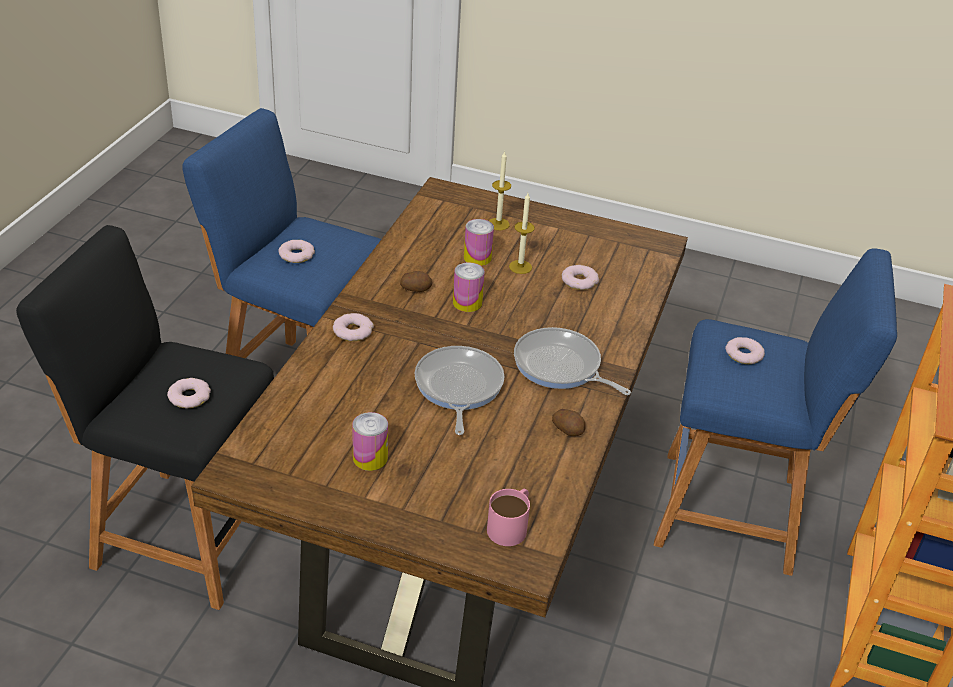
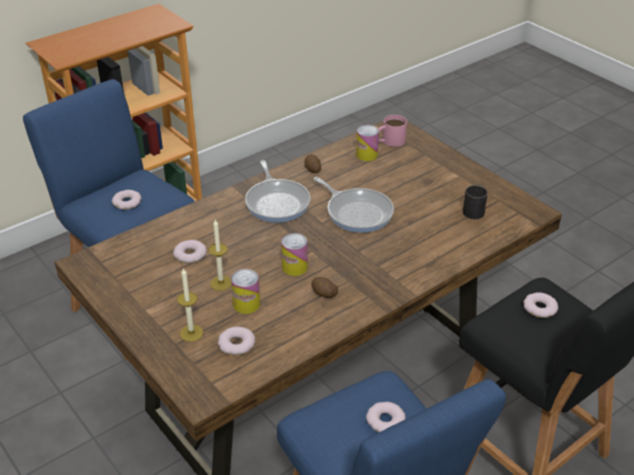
camera: 145 degrees left, 0 degrees up
(314, 445) = (474, 210): none -> black mug
(353, 331) = (400, 275): donut -> donut (236, 344)
(370, 458) = (444, 193): can -> can (366, 155)
(458, 387) = (357, 212): frying pan -> frying pan turned 75 degrees counterclockwise

